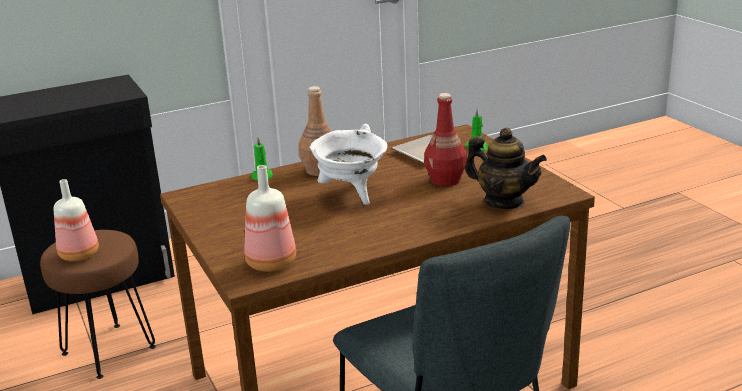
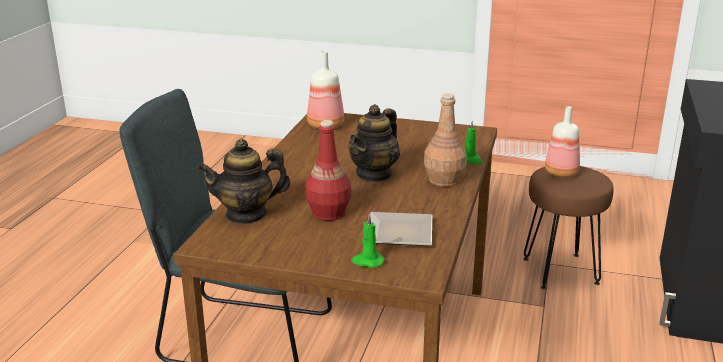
camera: 130 degrees right, 0 degrees up
(351, 194) = (374, 174): white cooking pot -> teapot

